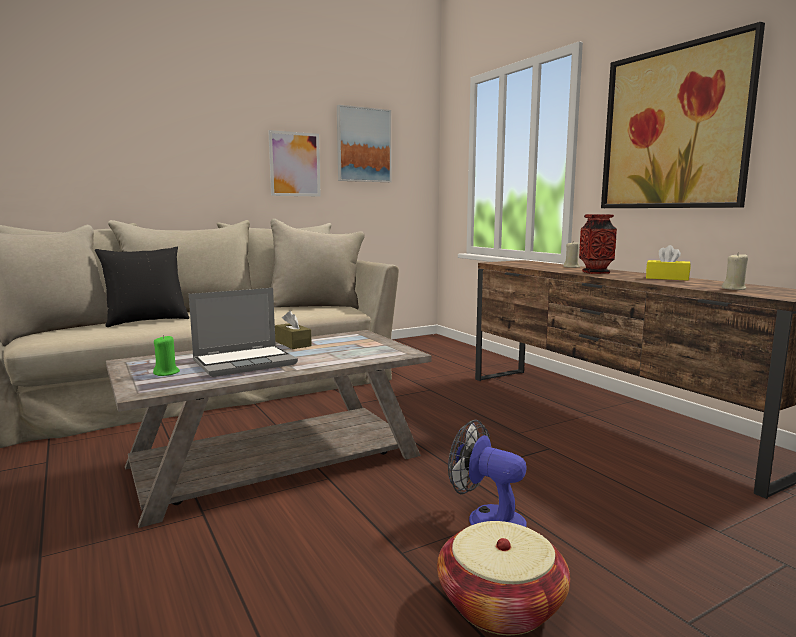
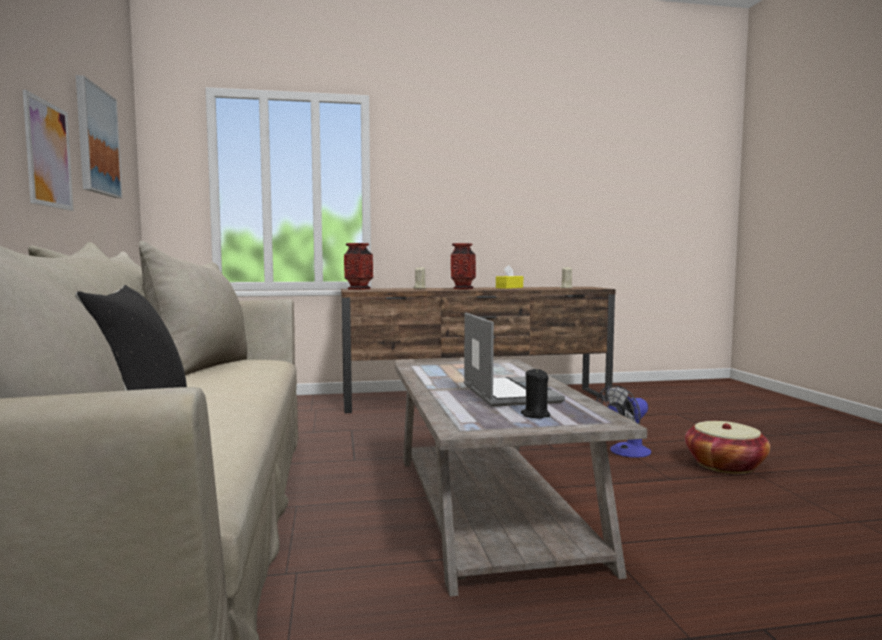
camera: 70 degrees left, 5 degrees down
(166, 373) = (535, 415): green candle -> black candle
(293, 344) = (435, 380): brown tissue box -> none
(518, 262) = (359, 289): none -> vase
(674, 128) = (463, 184): picture -> none

